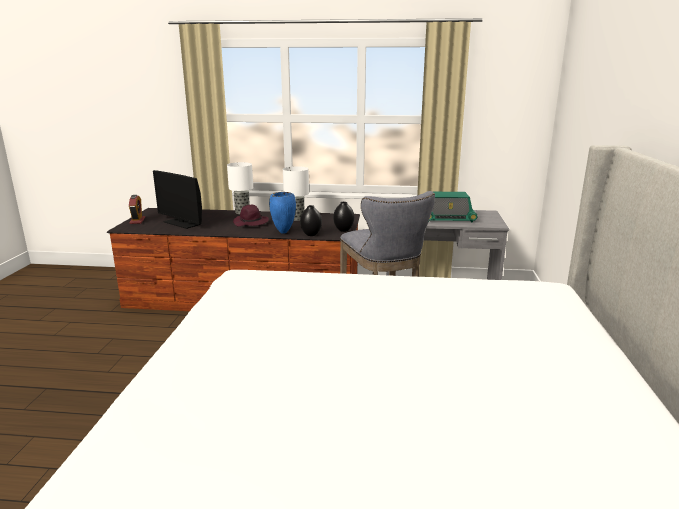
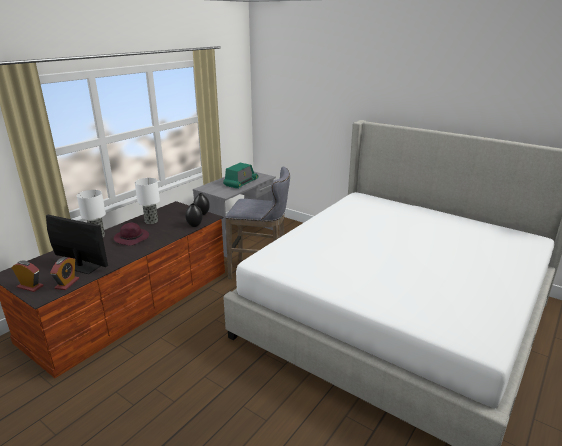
camera: 60 degrees left, 5 degrees up
(149, 228) = (67, 283): none -> alarm clock
(181, 223) = (80, 266): monitor -> monitor turned 135 degrees counterclockwise
(283, 232) = (175, 233): blue vase -> none

